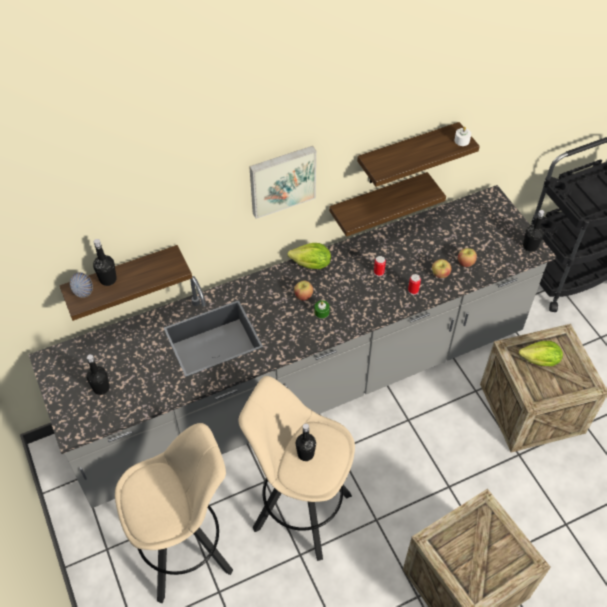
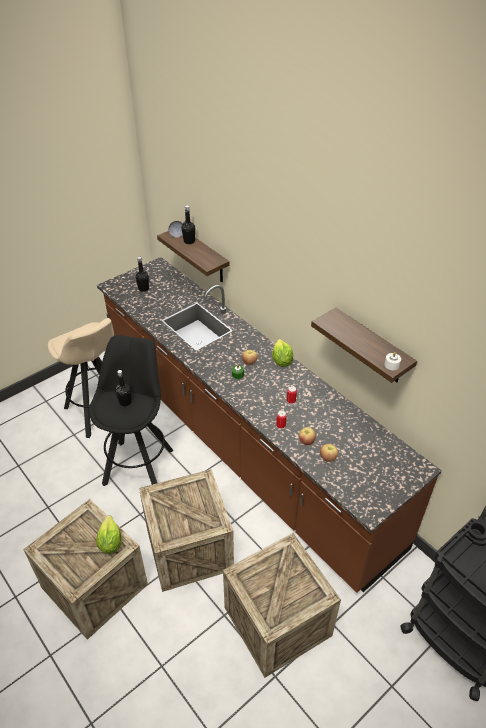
camera: 75 degrees right, 10 degrees down
(282, 180) = (287, 274): picture -> none
(299, 509) = (139, 464): beige stool -> black stool
(303, 387) = (242, 445): grey counter -> brown counter
(377, 203) = (346, 371): shelf -> none
(435, 473) = (189, 548): none -> crate
(530, 246) = (372, 506): black bottle -> none
(540, 361) = (283, 574): lettuce -> lettuce (110, 542)

